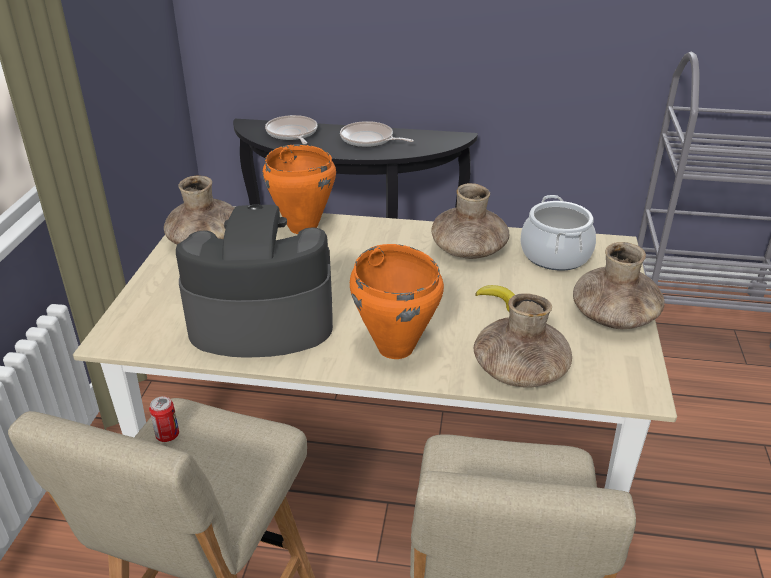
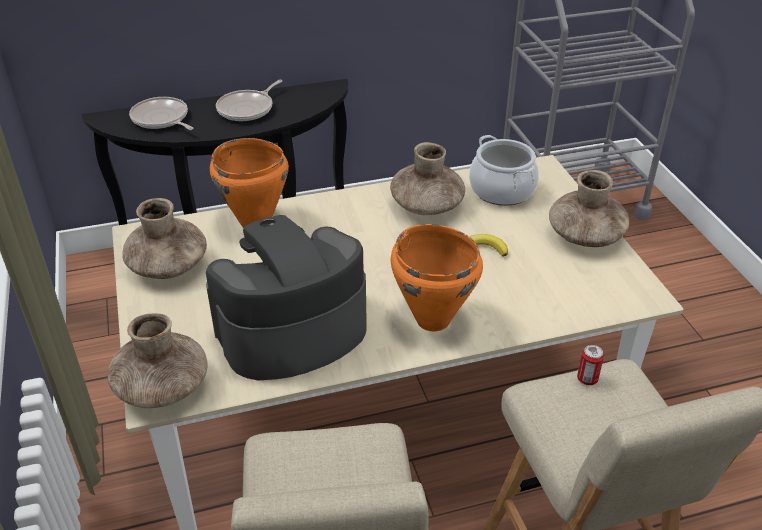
camera: 25 degrees left, 5 degrees up
(167, 435) = (284, 473): can -> can (587, 379)
(369, 140) = (248, 109): frying pan -> frying pan turned 60 degrees counterclockwise
(519, 372) = (547, 309): brown vase -> brown vase (162, 387)

